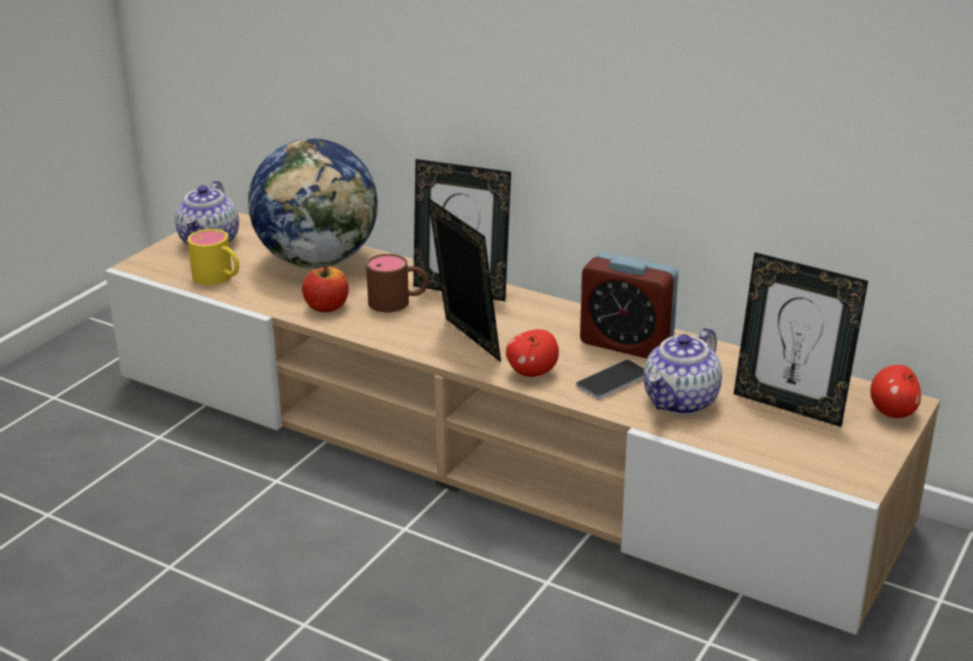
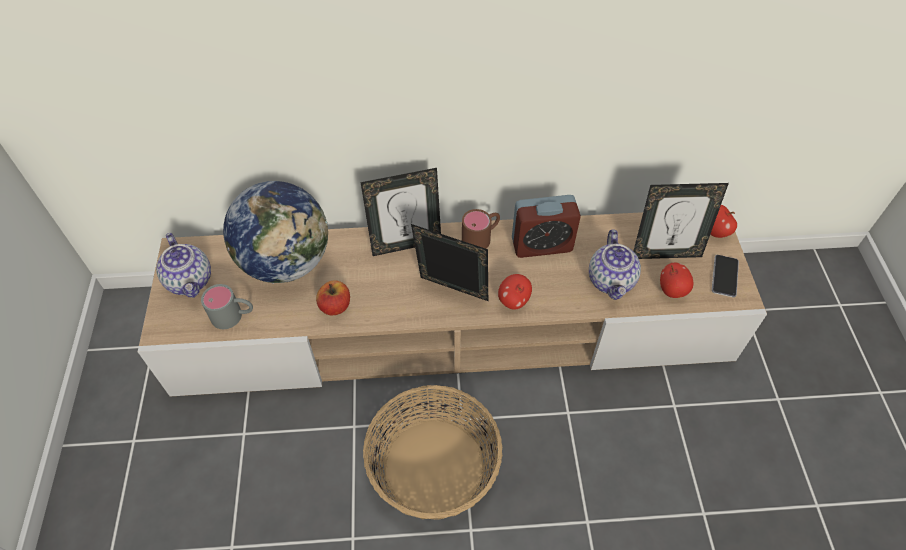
camera: 35 degrees left, 25 degrees up
(219, 278) = (233, 316): yellow mug -> grey mug
(327, 551) = (434, 465): none -> basket
(398, 302) = (377, 277): brown mug -> brown mug (481, 237)
(613, 381) = (562, 283): phone -> phone (724, 276)
(758, 438) = (672, 289): none -> apple

